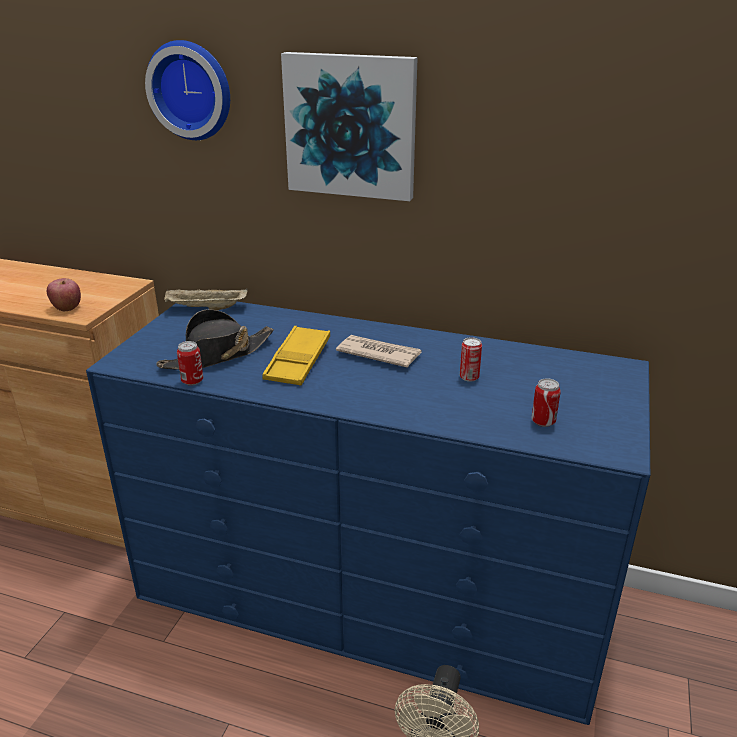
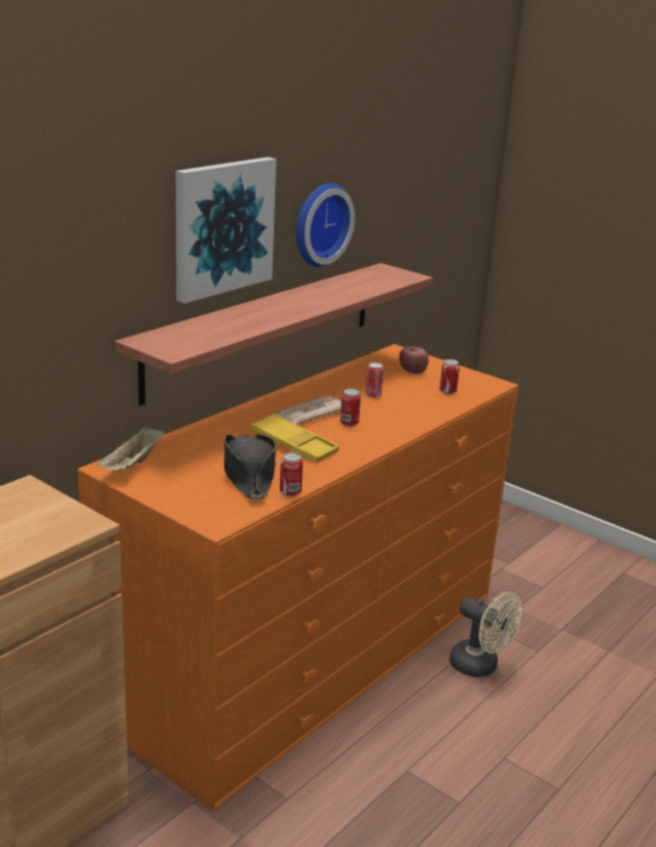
camera: 70 degrees left, 5 degrees down
(67, 308) = (56, 530): apple -> apple (412, 372)
(192, 90) = (86, 228): wall clock -> wall clock (318, 223)
(370, 593) = (310, 652): blue dresser -> orange dresser
(376, 378) = (349, 423): none -> can
(414, 256) = (264, 329): none -> shelf

